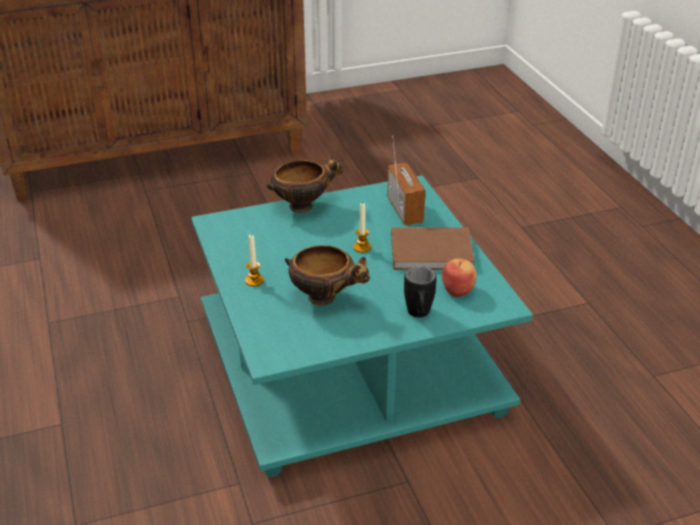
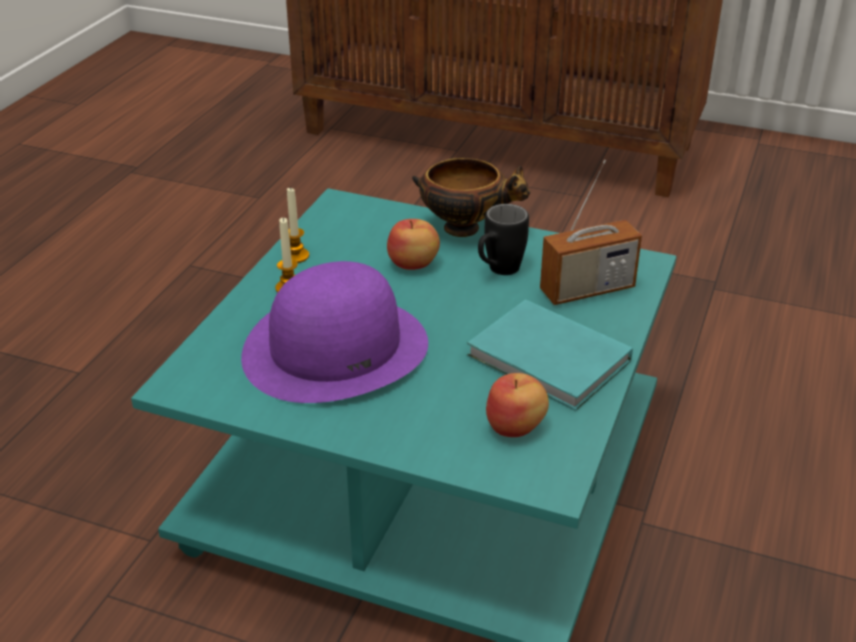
camera: 40 degrees right, 0 degrees up
(302, 237) = (413, 264): none -> apple
(325, 298) = (336, 348): bowl -> purple hat
(362, 247) = (466, 309): candle -> candle (296, 256)
(405, 210) = (587, 290): radio -> radio turned 45 degrees clockwise
(419, 315) = (416, 431): black mug -> black mug (498, 272)
(433, 253) = (550, 361): brown book -> turquoise book

